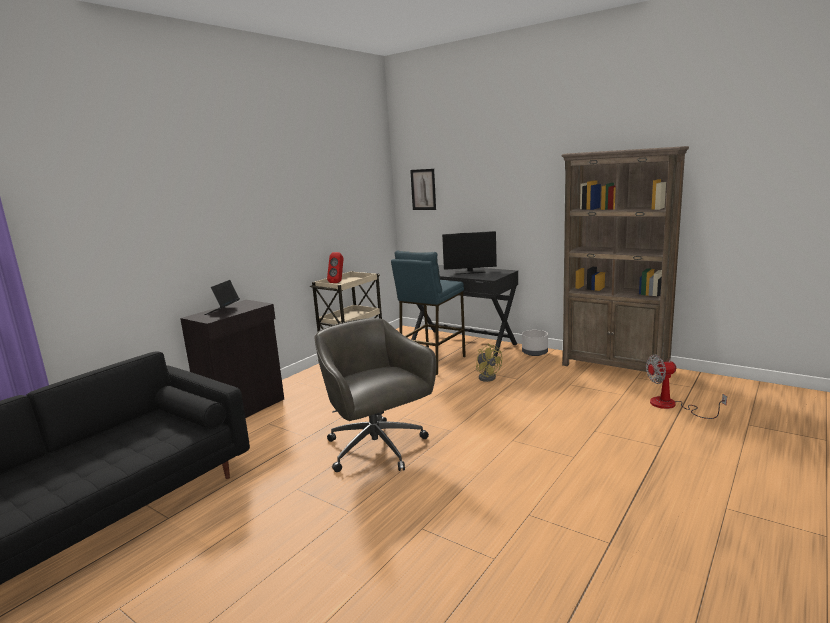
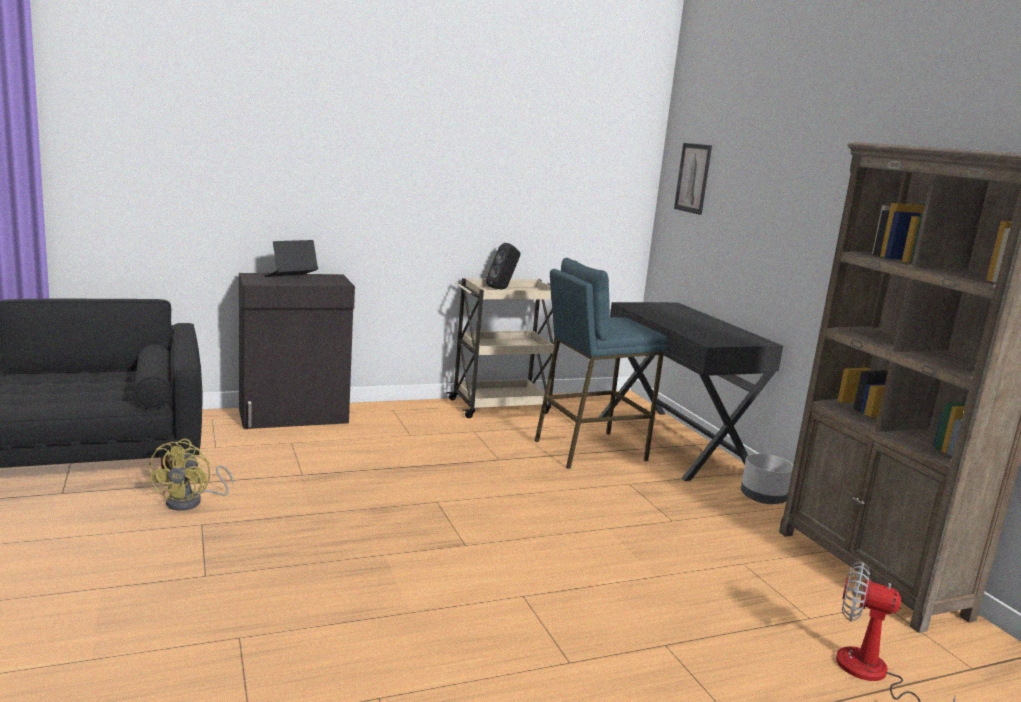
camera: 30 degrees right, 0 degrees up
(338, 282) = (502, 289): red speaker -> black speaker
(377, 449) = (346, 524): grey office chair -> none
(470, 272) = (703, 326): monitor -> none
(487, 377) = (633, 500): yellow fan -> yellow fan (191, 502)

